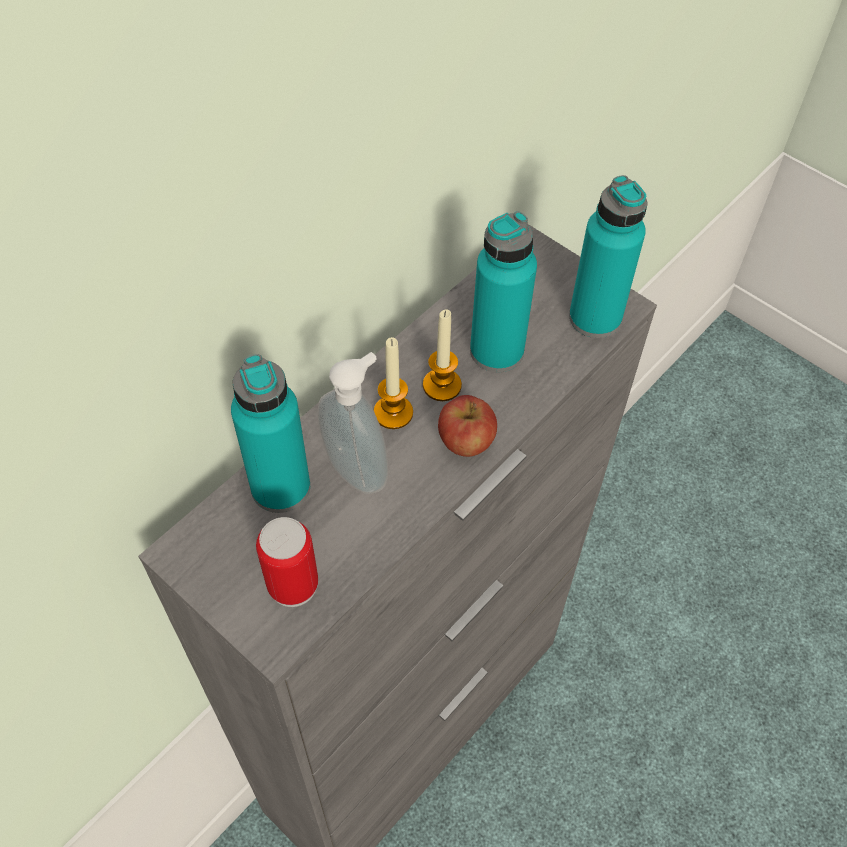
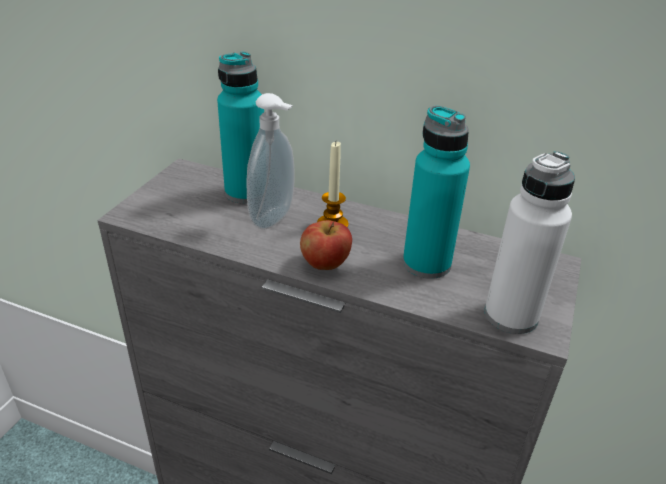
camera: 70 degrees right, 20 degrees down
(293, 584) = (172, 212): can -> none
(442, 385) = (372, 242): candle -> none
(595, 318) = (511, 315): turquoise bottle -> white bottle

